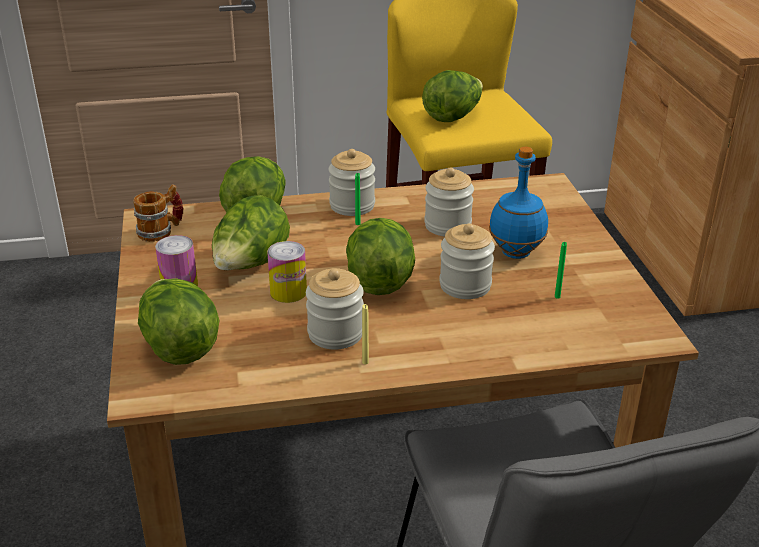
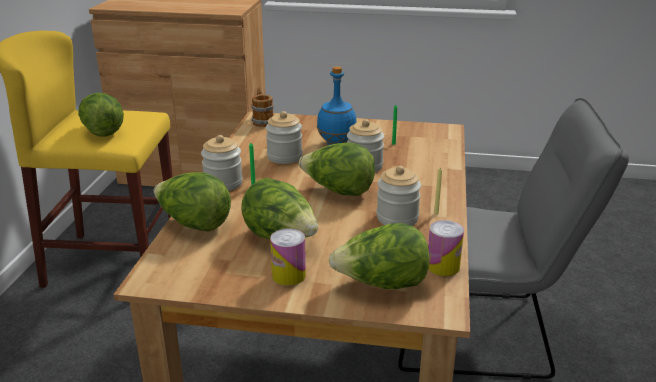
camera: 70 degrees left, 5 degrees down
(161, 231) = (183, 275): mug -> mug (262, 121)
(288, 292) = (331, 227): can -> can (443, 266)

